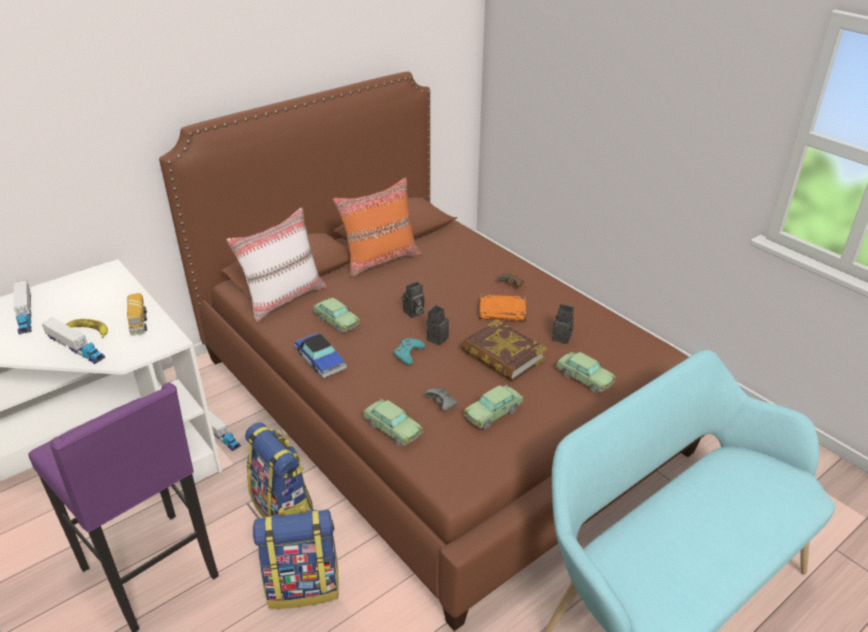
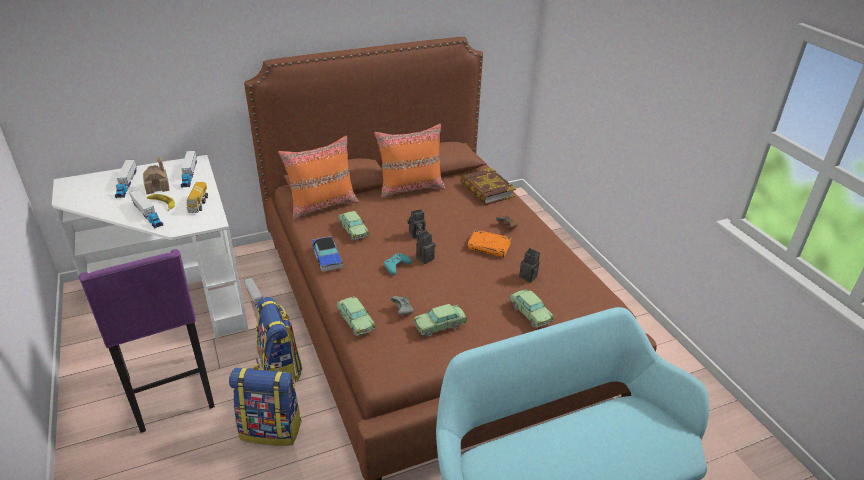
camera: 15 degrees right, 0 degrees up
(71, 311) = (157, 187): none -> toy house
(106, 287) = (189, 174): none -> toy truck
(284, 298) = (323, 205): white pillow -> orange pillow
(502, 356) = (471, 282): book -> book (487, 190)

